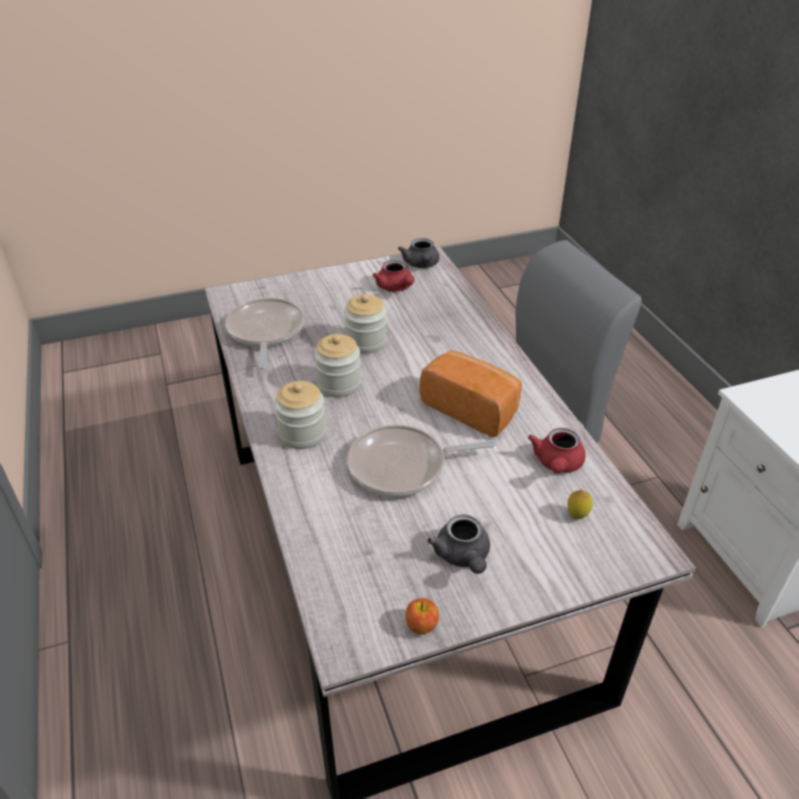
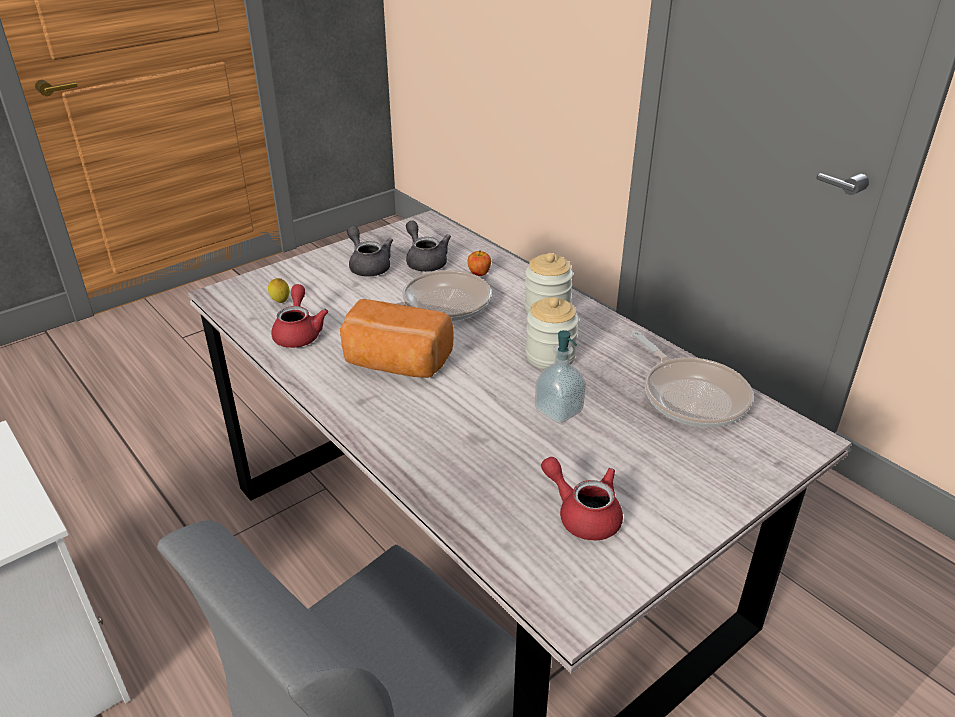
camera: 160 degrees right, 5 degrees down
(366, 342) = (558, 411): jar -> soap dispenser
(421, 265) = (575, 585): grey teapot -> grey teapot (425, 261)
(421, 625) = (384, 235): apple -> apple (479, 273)

